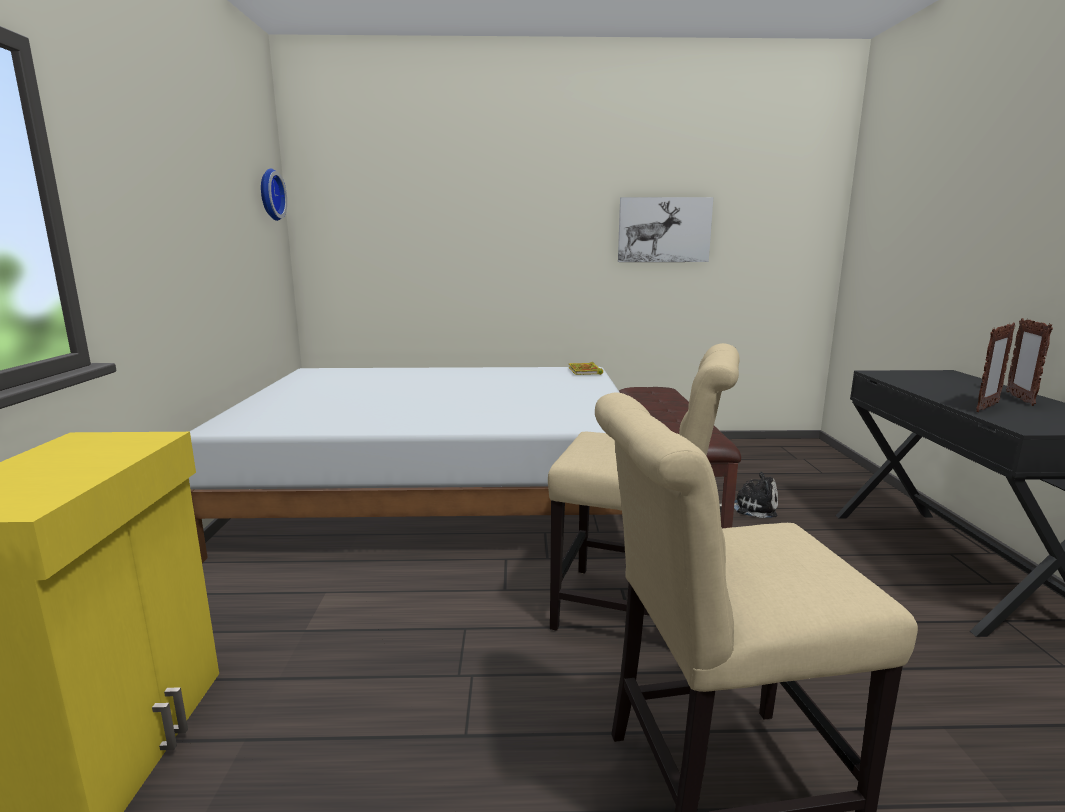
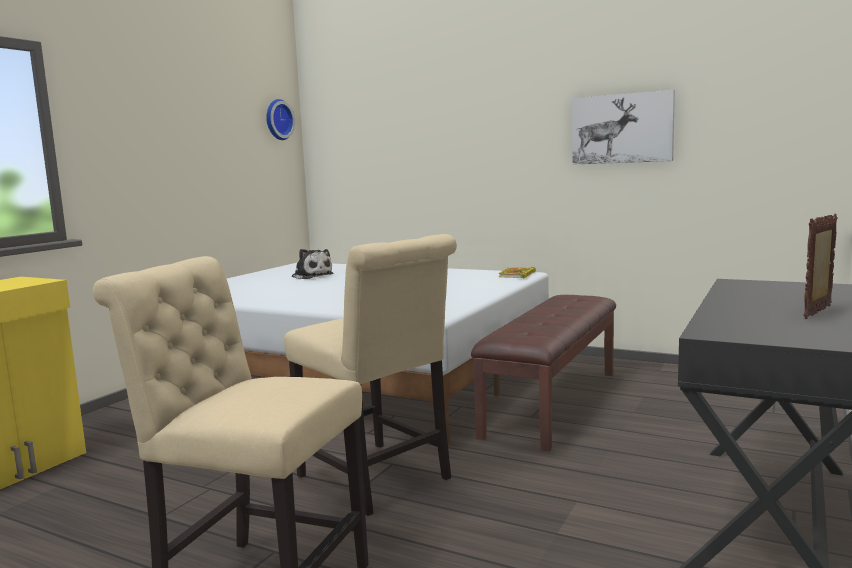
camera: 30 degrees right, 5 degrees down
(752, 507) = (624, 429): plush toy -> plush toy (311, 276)
(986, 407) = (737, 315): picture frame -> none

